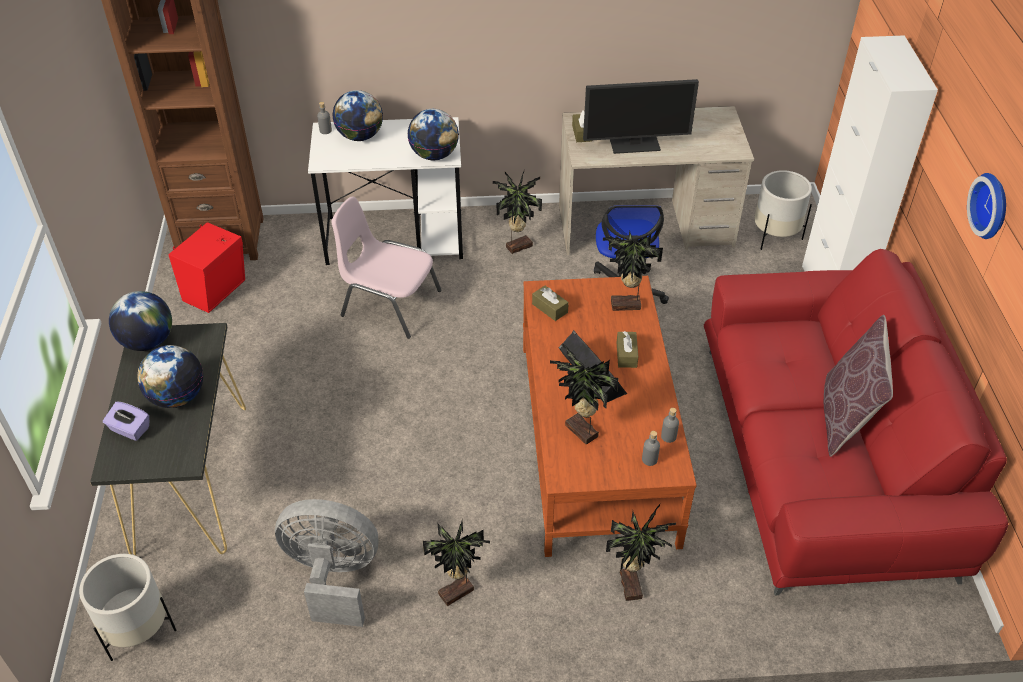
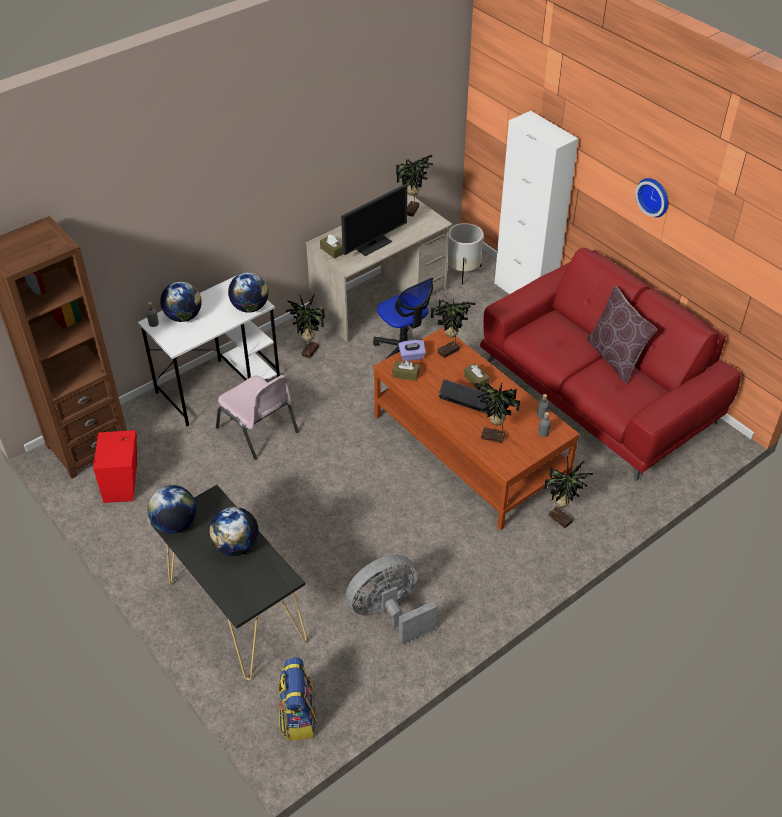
camera: 35 degrees left, 0 degrees up
(130, 429) = (226, 582): purple tissue box -> purple tissue box (412, 356)
(138, 630) = (298, 717): white planter -> backpack
(389, 303) = (258, 430): pink chair -> pink chair turned 120 degrees counterclockwise
(458, 594) = (471, 579): potted plant -> potted plant (413, 210)

